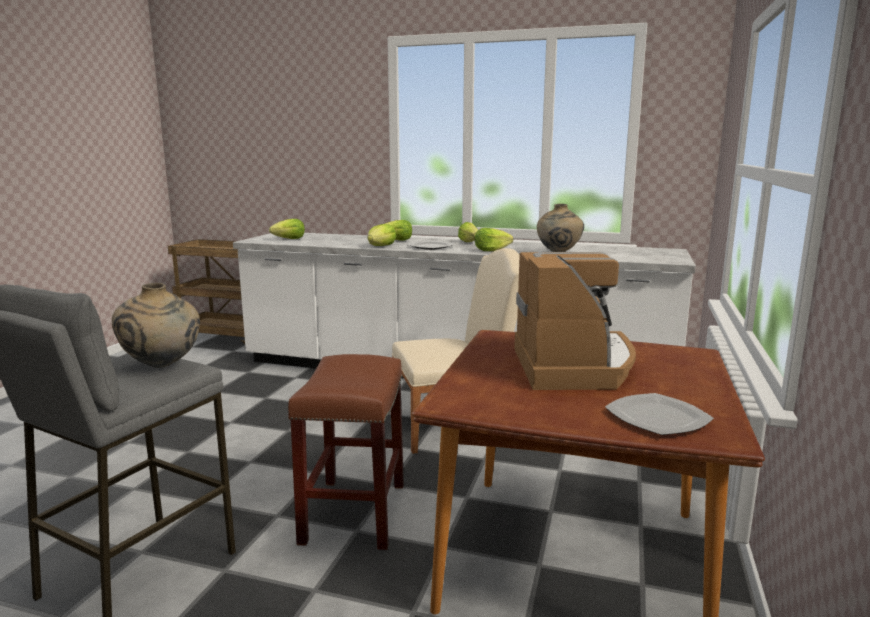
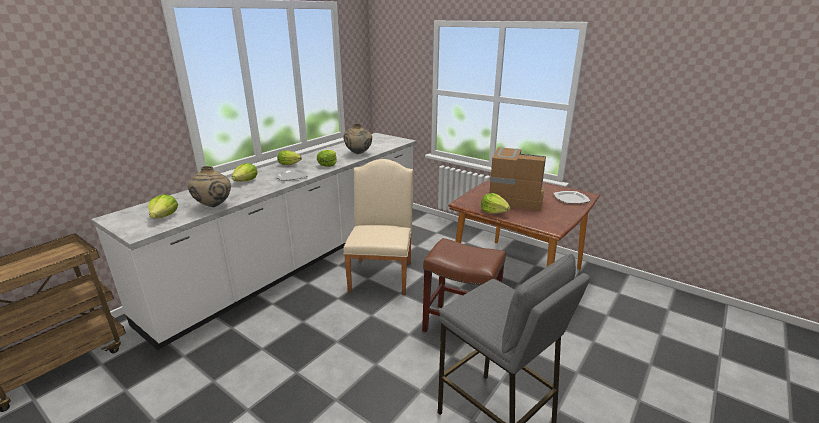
camera: 70 degrees left, 10 degrees up
(162, 366) = (495, 294): beige vase -> beige vase (213, 206)
(381, 246) = (265, 188): lettuce -> lettuce (494, 211)

